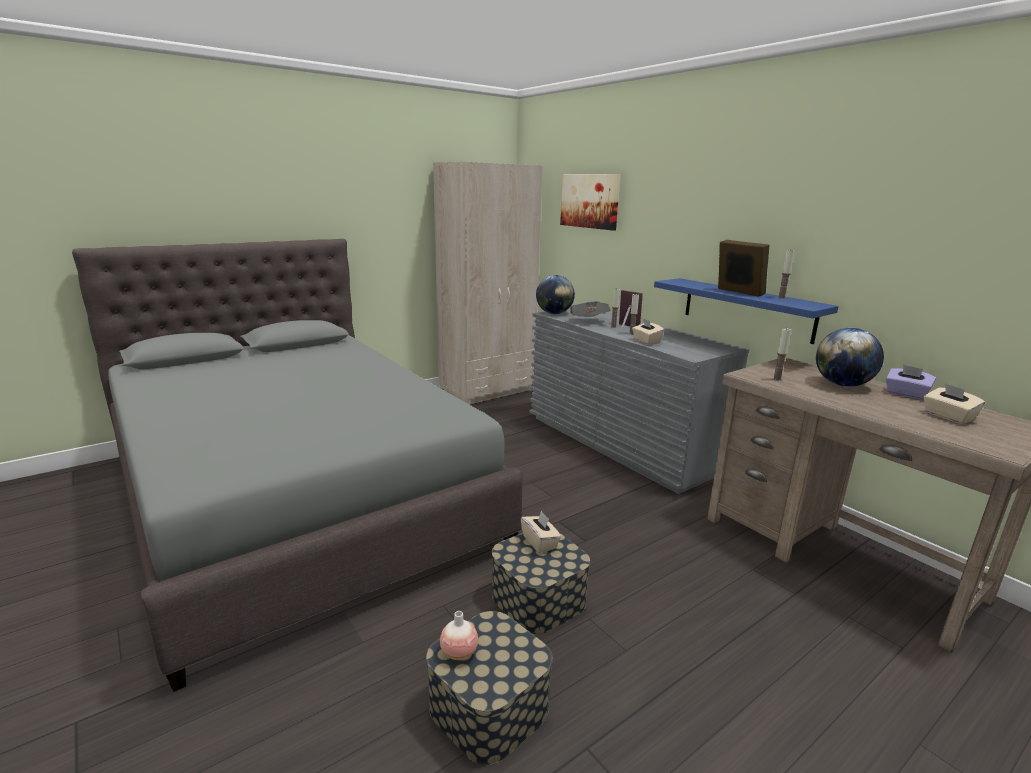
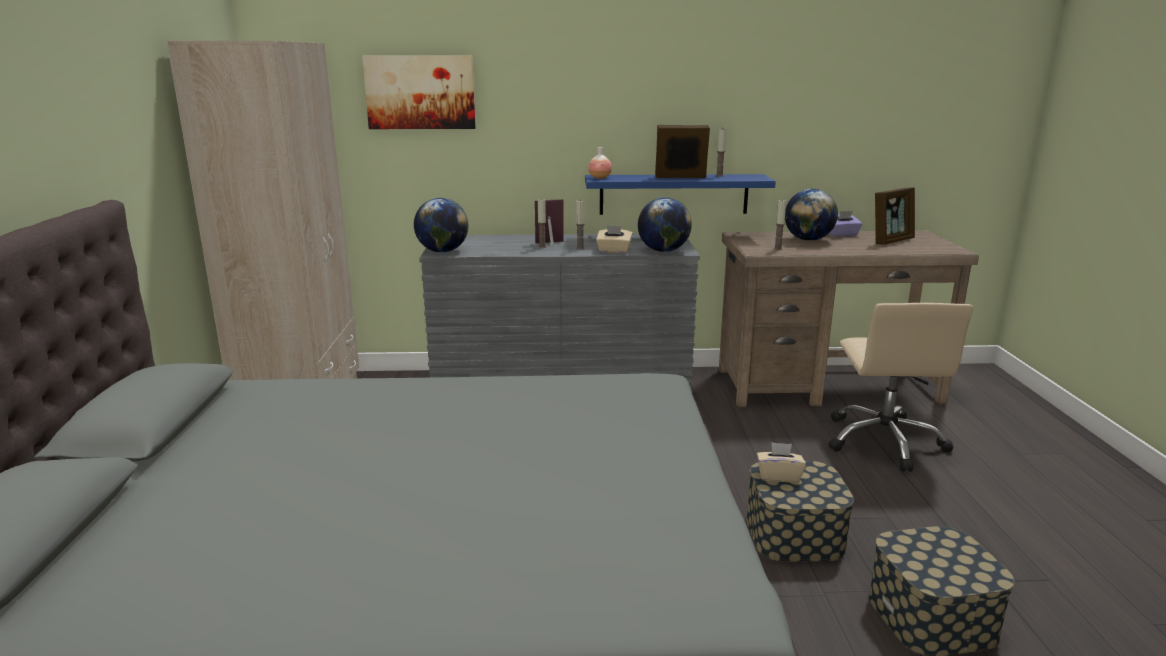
camera: 55 degrees left, 0 degrees up
(459, 652) = (933, 574): vase -> vase (600, 178)
(588, 321) = (503, 249): newspaper -> none
(680, 352) = (663, 251): none -> globe
(774, 619) = (884, 442): none -> beige office chair
(948, 417) = (891, 241): beige tissue box -> picture frame

